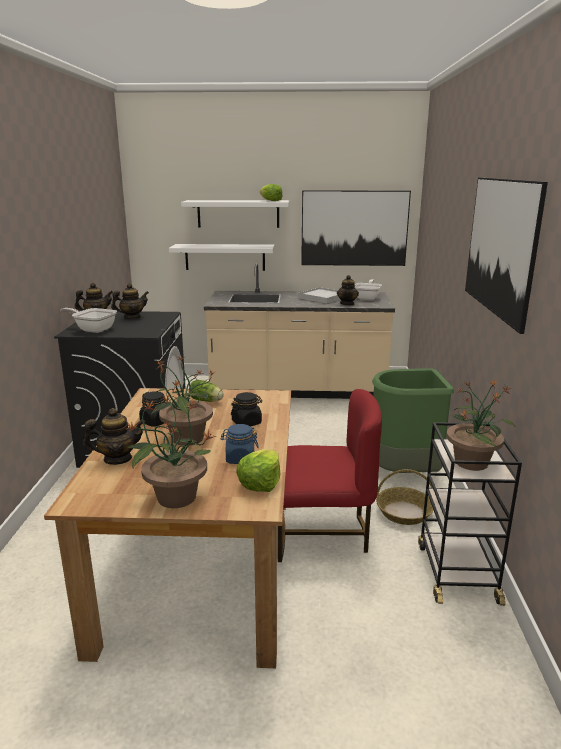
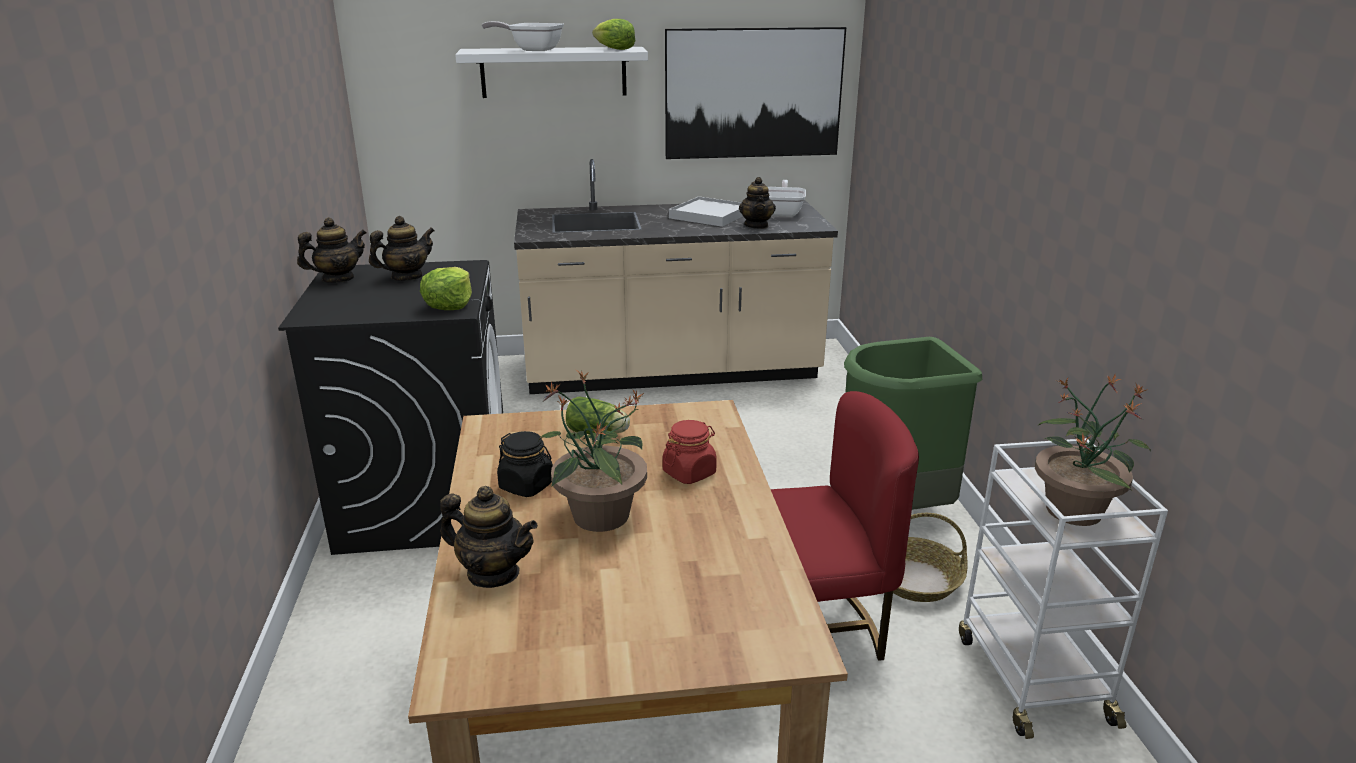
camera: 10 degrees left, 5 degrees up
(93, 329) = (346, 307): frying pan -> frying pan (532, 50)
(117, 459) = (493, 573): teapot -> teapot turned 45 degrees clockwise
(175, 497) = (637, 645): potted plant -> none
(225, 257) = (532, 149): white shelf -> none
(240, 458) = (713, 549): blue jar -> none
(246, 422) = (689, 473): black jar -> red jar
(260, 483) = (773, 597): lettuce -> lettuce (449, 305)
(456, 572) = (1031, 677): black cart -> white cart
(500, 246) = (1087, 142): picture -> none

